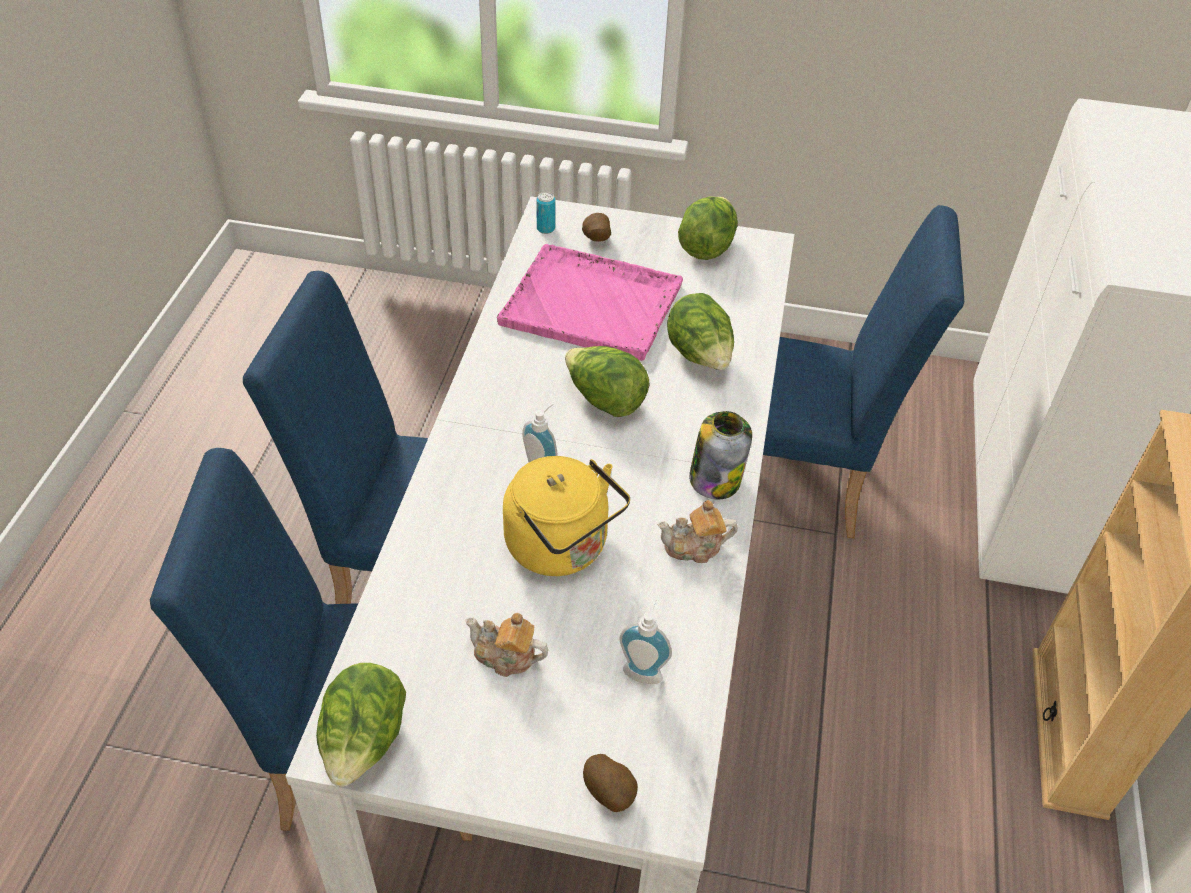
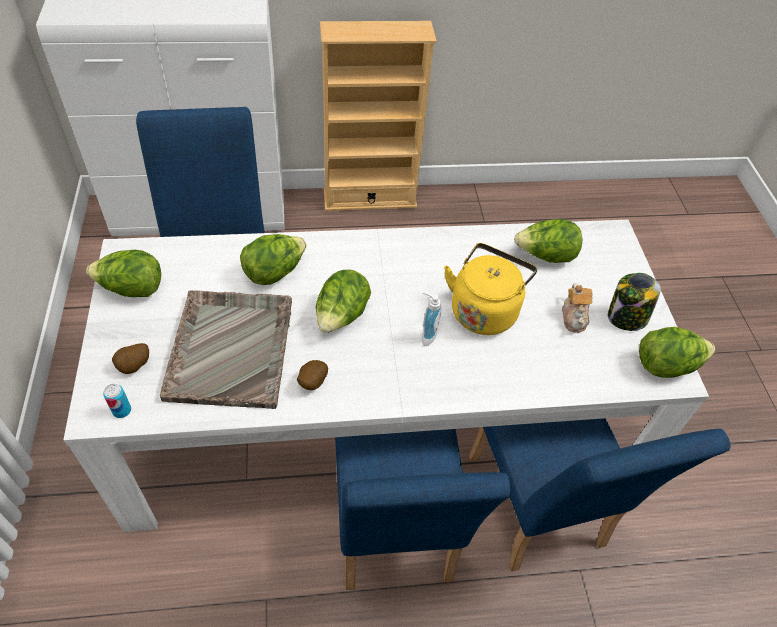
camera: 110 degrees left, 5 degrees up
(593, 305) = (231, 348): pink tray -> grey tray
(610, 793) = (620, 256): potato -> potato (311, 382)
(644, 670) = (545, 256): soap dispenser -> lettuce
(694, 547) = (451, 249): teapot -> none
(715, 478) = (391, 247): jar -> jar (626, 318)

